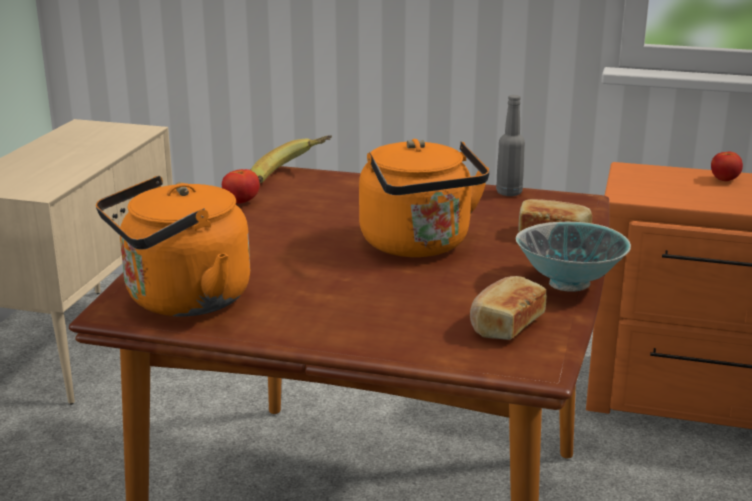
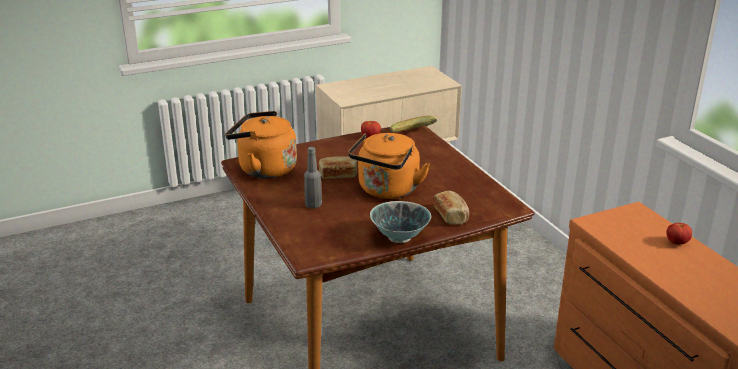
camera: 50 degrees right, 5 degrees up
(505, 324) = (336, 238): bread -> bread (338, 175)
(509, 193) = (488, 187): grey bottle -> grey bottle (313, 205)

